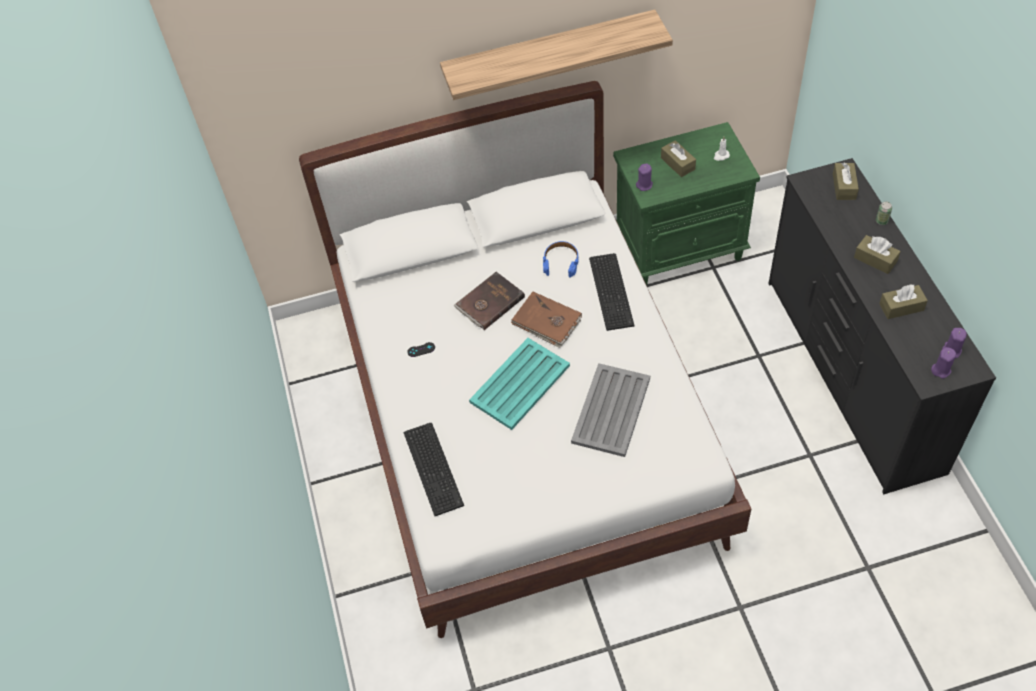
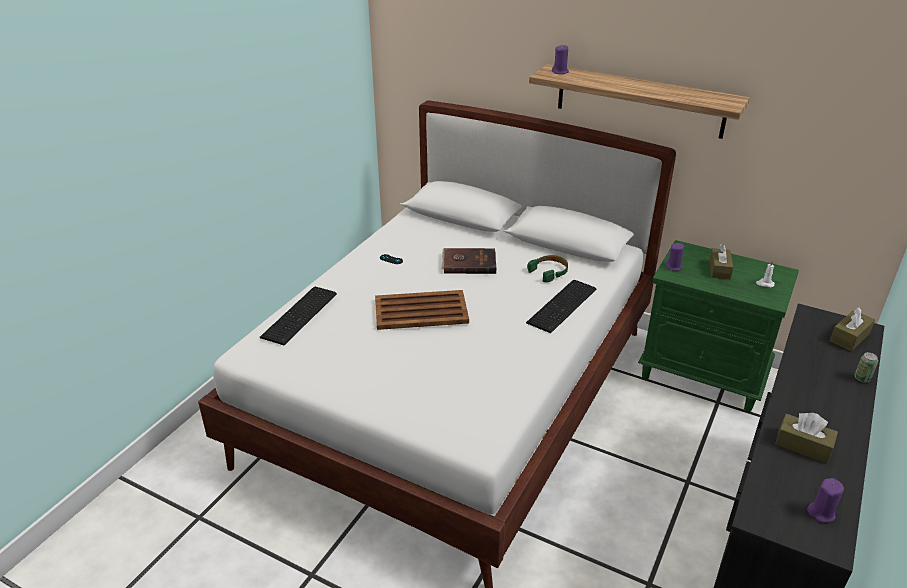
camera: 40 degrees right, 20 degrees down
(521, 383) = (422, 311): turquoise tray -> brown tray
(546, 321) = (491, 293): brown book -> none
(561, 262) = (549, 272): blue headphones -> green headphones
(611, 409) = (461, 366): grey tray -> none
(875, 259) = (818, 398): brown tissue box -> none
(941, 370) = (787, 519): purple candle -> purple candle (560, 72)

